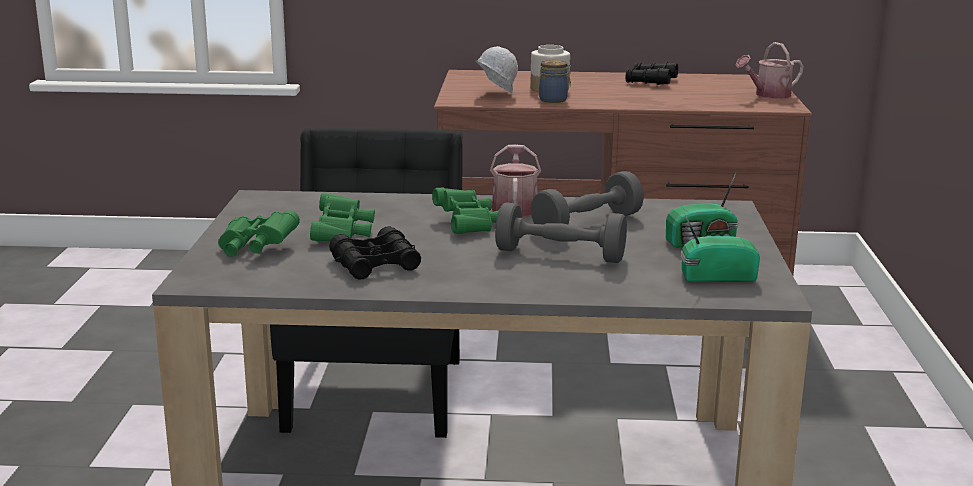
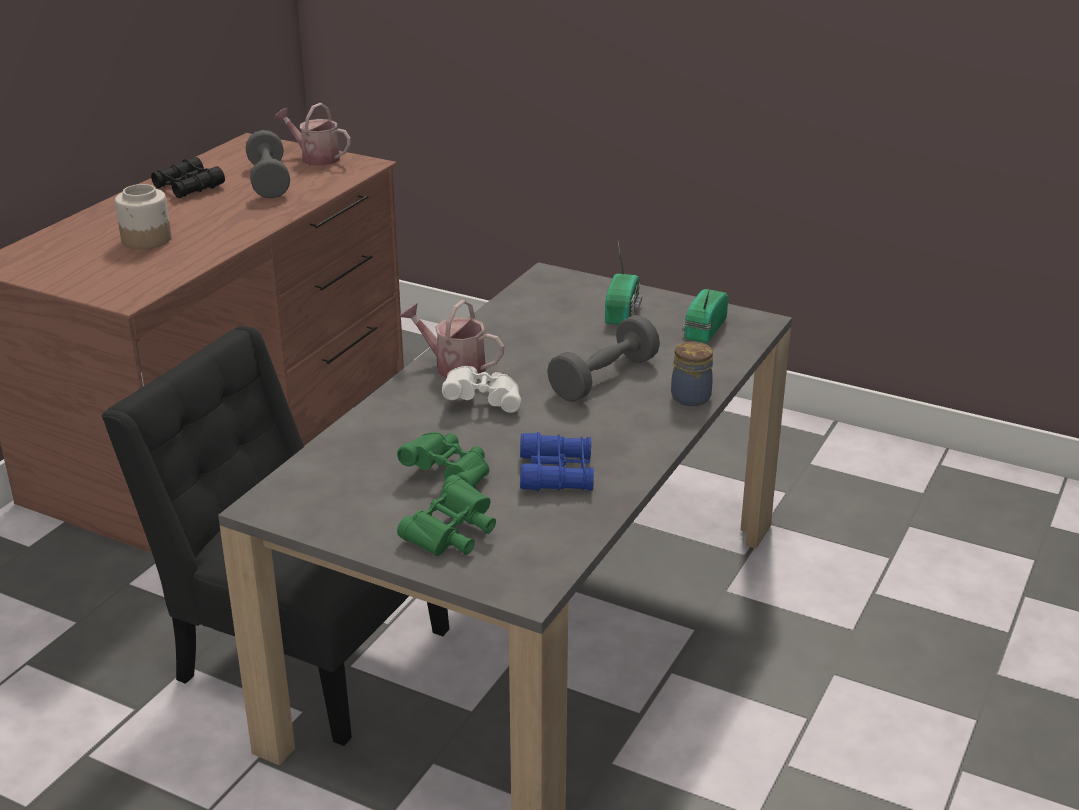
camera: 65 degrees left, 10 degrees up
(375, 264) = (556, 473): black binoculars -> blue binoculars
(468, 224) = (483, 401): green binoculars -> white binoculars
(495, 94) = (128, 272): white hard hat -> none
(554, 100) = (198, 249): jar -> jar (691, 396)
(587, 224) = (534, 345): grey dumbbell -> grey dumbbell (269, 181)
(768, 95) = (315, 157): watering can -> watering can turned 120 degrees clockwise

